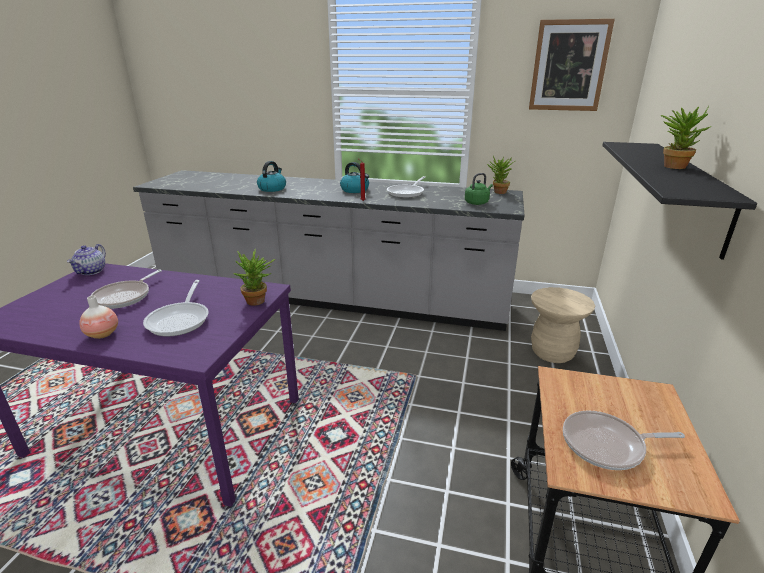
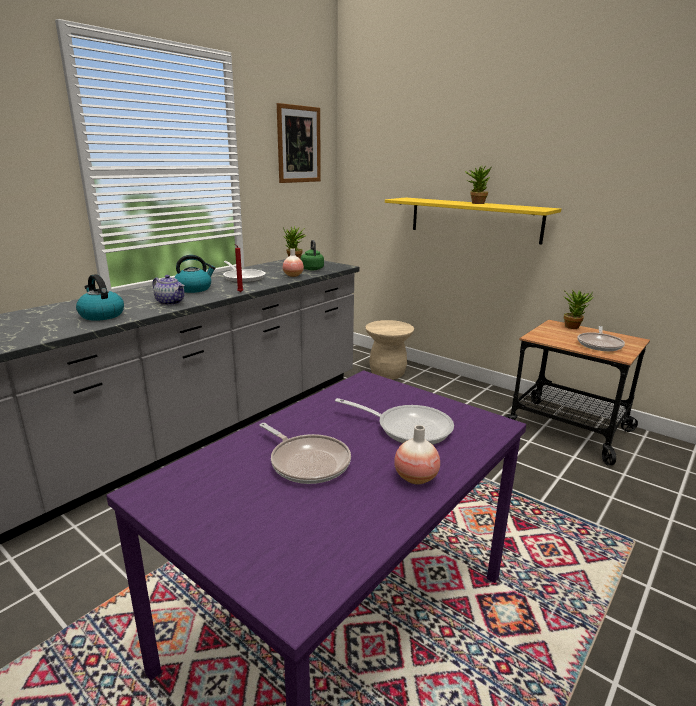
camera: 65 degrees left, 5 degrees down
(91, 271) = (160, 494): teapot -> teapot (171, 302)
(258, 302) = (395, 387): potted plant -> potted plant (573, 326)
(439, 202) = (293, 275): none -> vase
(687, 192) = (474, 219): black shelf -> yellow shelf

